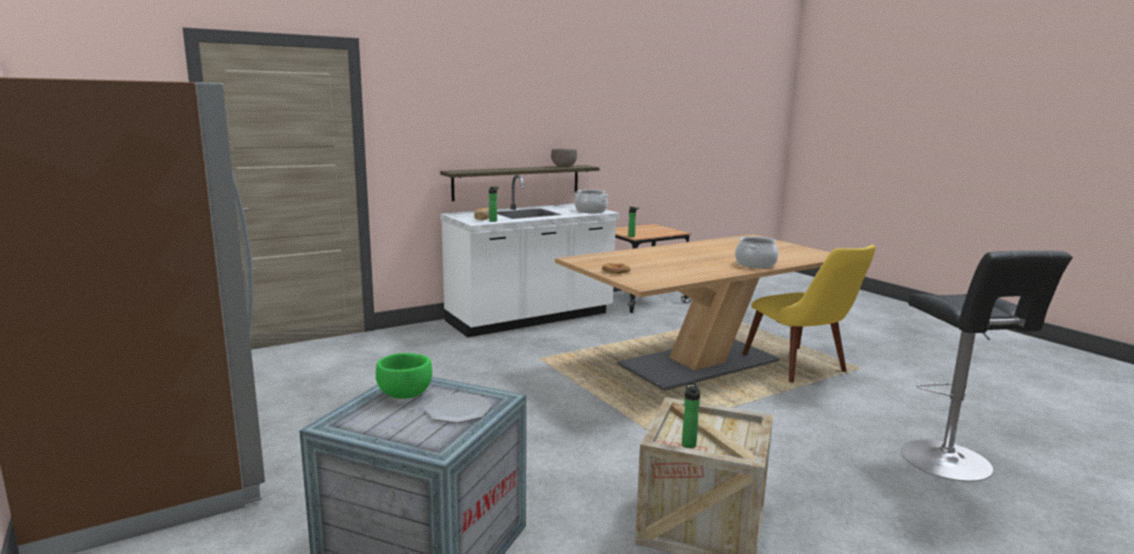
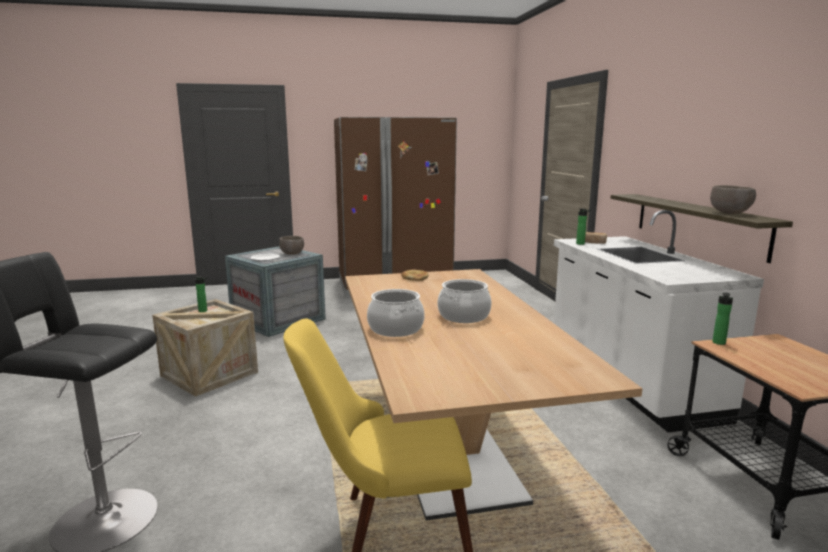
camera: 110 degrees right, 0 degrees up
(405, 395) = (292, 254): green bowl -> brown bowl
(590, 211) = (673, 275): cooking pot -> cooking pot (464, 316)

